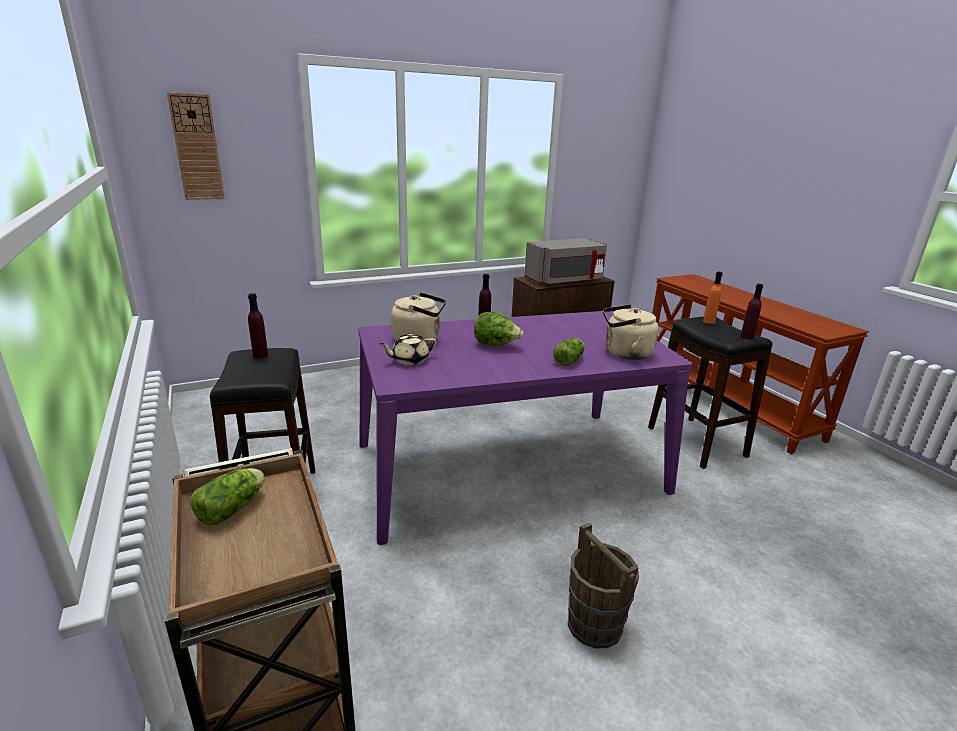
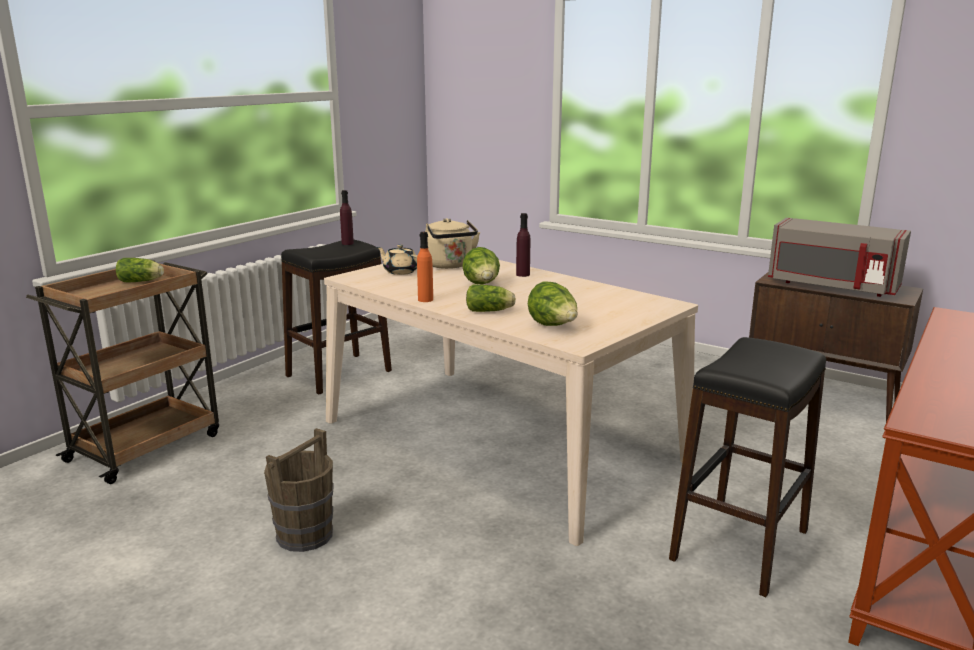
camera: 60 degrees right, 5 degrees down
(197, 148) = (471, 82): wall clock -> none
(508, 467) = (499, 440): purple dining table -> beige dining table
(624, 353) = (553, 326): beige kettle -> lettuce
(709, 321) = (775, 350): orange bottle -> orange bottle (425, 299)
(746, 337) = (752, 373): purple bottle -> none

